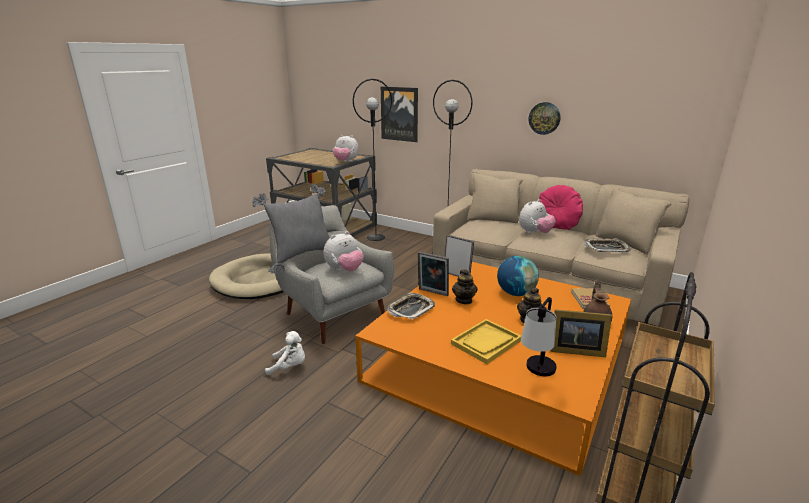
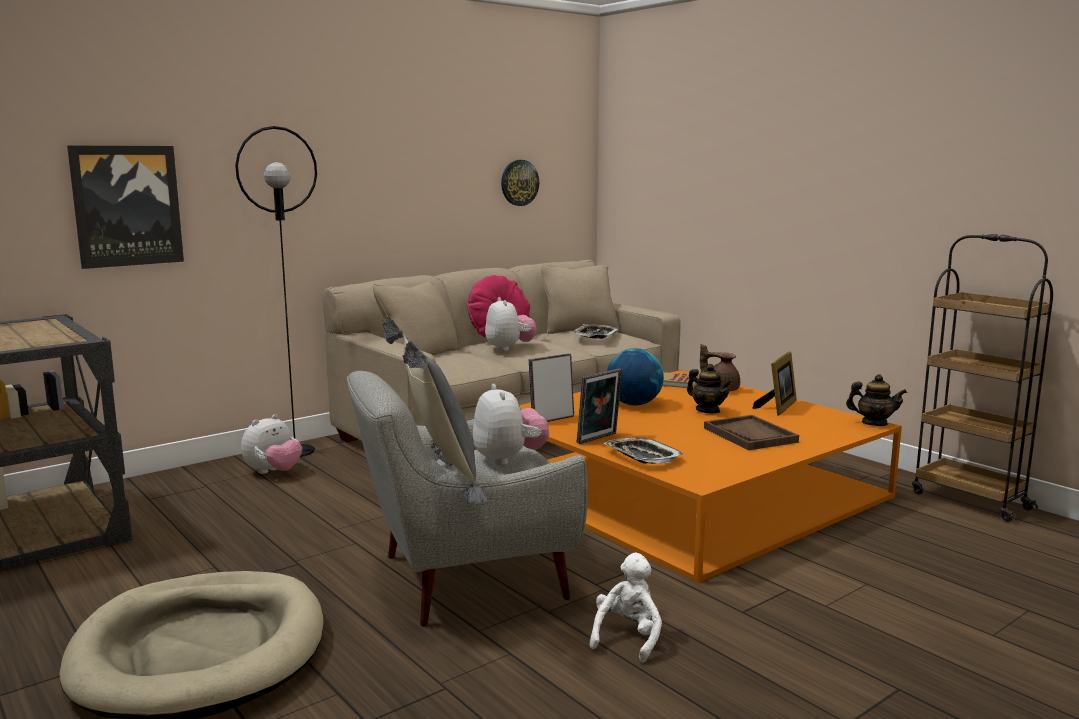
camera: 70 degrees left, 10 degrees down
(346, 162) = (67, 331): plush toy -> plush toy (273, 472)
(376, 237) = (158, 498): black floor lamp -> none
(464, 300) = (634, 428): teapot -> teapot (874, 423)
(486, 342) = (750, 435): yellow tray -> brown tray
(537, 375) = (824, 428): table lamp -> none
(544, 118) = (414, 186): wall clock -> wall clock (519, 182)

